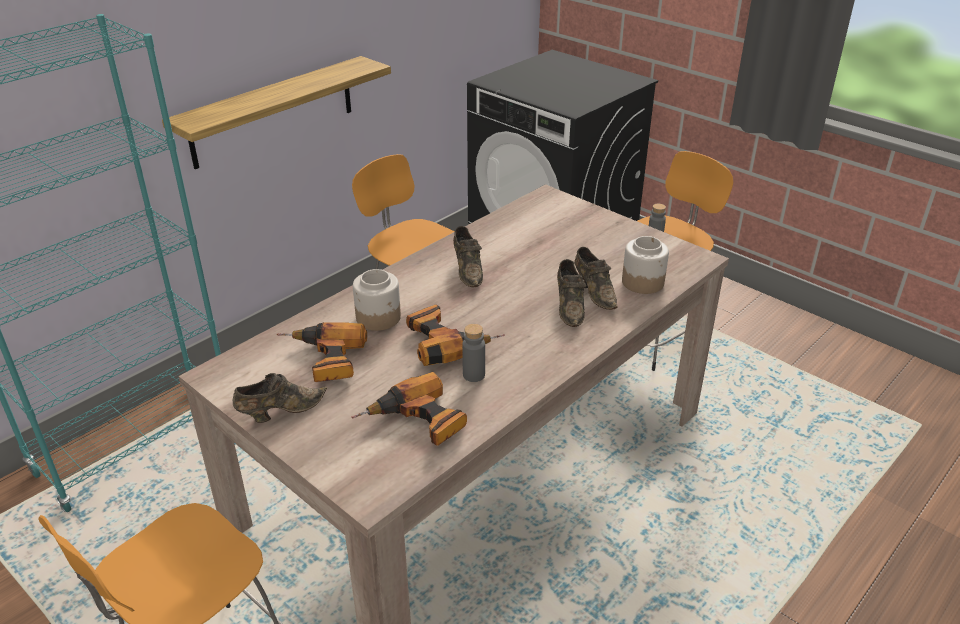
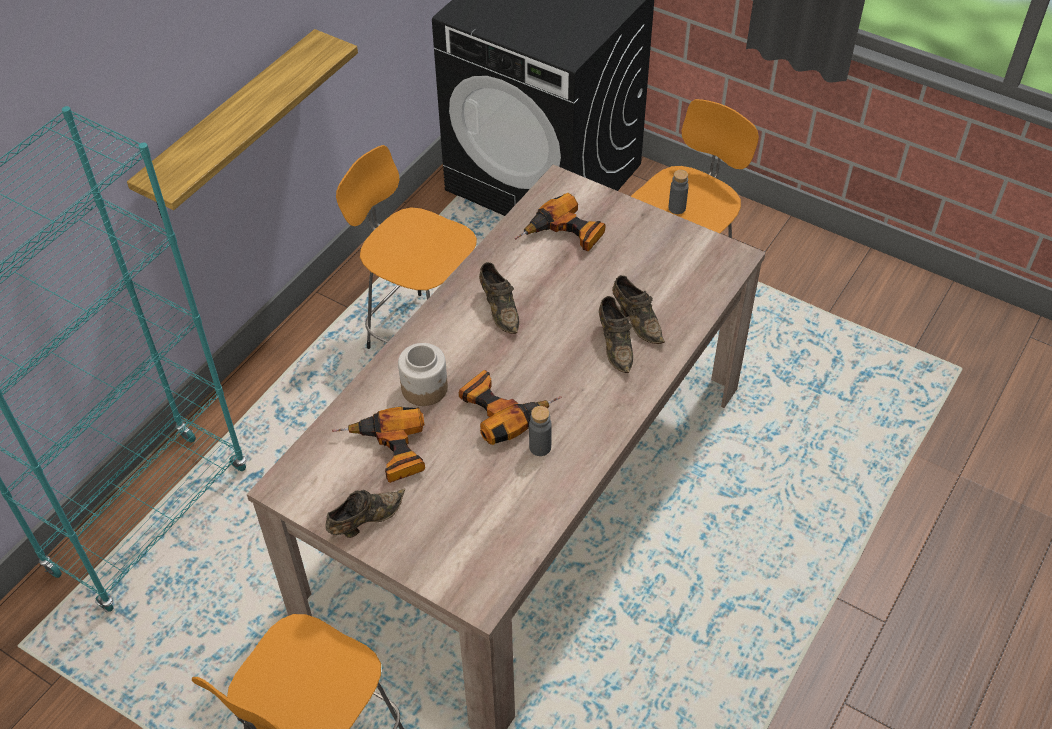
camera: 10 degrees left, 15 degrees up
(417, 423) = (501, 513): power drill -> power drill (564, 235)
(643, 282) = (683, 299): jar -> none

